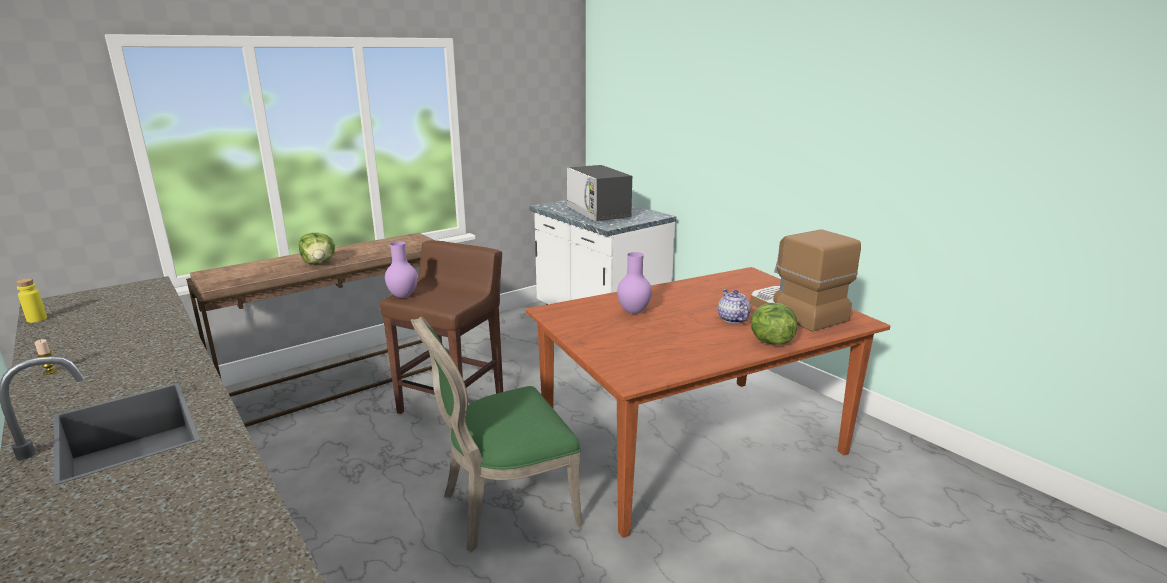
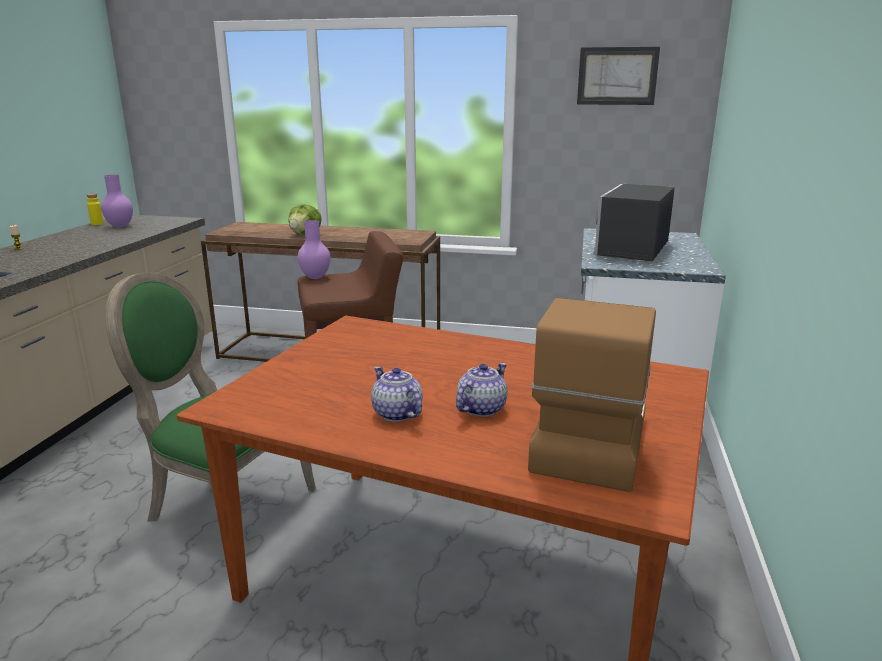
camera: 50 degrees right, 0 degrees up
(527, 86) = (617, 76): none -> picture
(634, 312) = (412, 355): purple vase -> purple vase (120, 226)
(712, 338) = (396, 413): none -> teapot
(770, 341) = (440, 451): lettuce -> none

